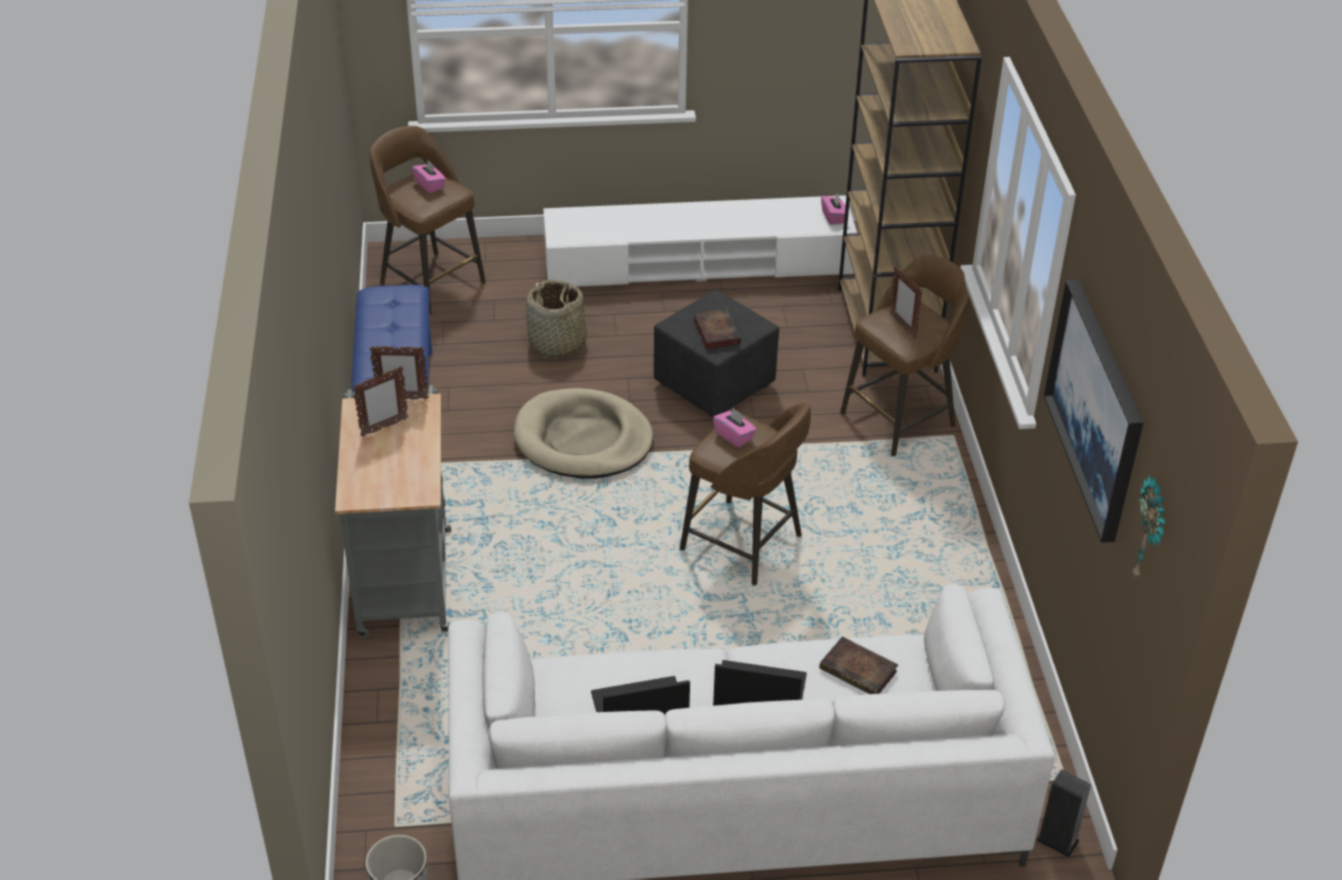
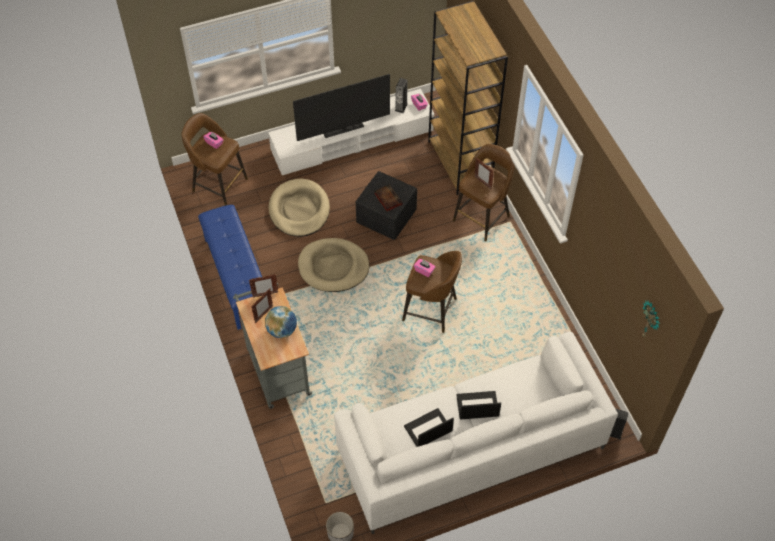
camera: 15 degrees left, 15 degrees up
(407, 458) = (282, 330): none -> globe
(557, 344) = (299, 210): basket -> beige dog bed
(679, 227) = (343, 129): none -> television
(799, 214) = (401, 107): none -> speaker
(860, 671) = (518, 383): book -> none
(1096, 408) = (609, 254): picture -> none

